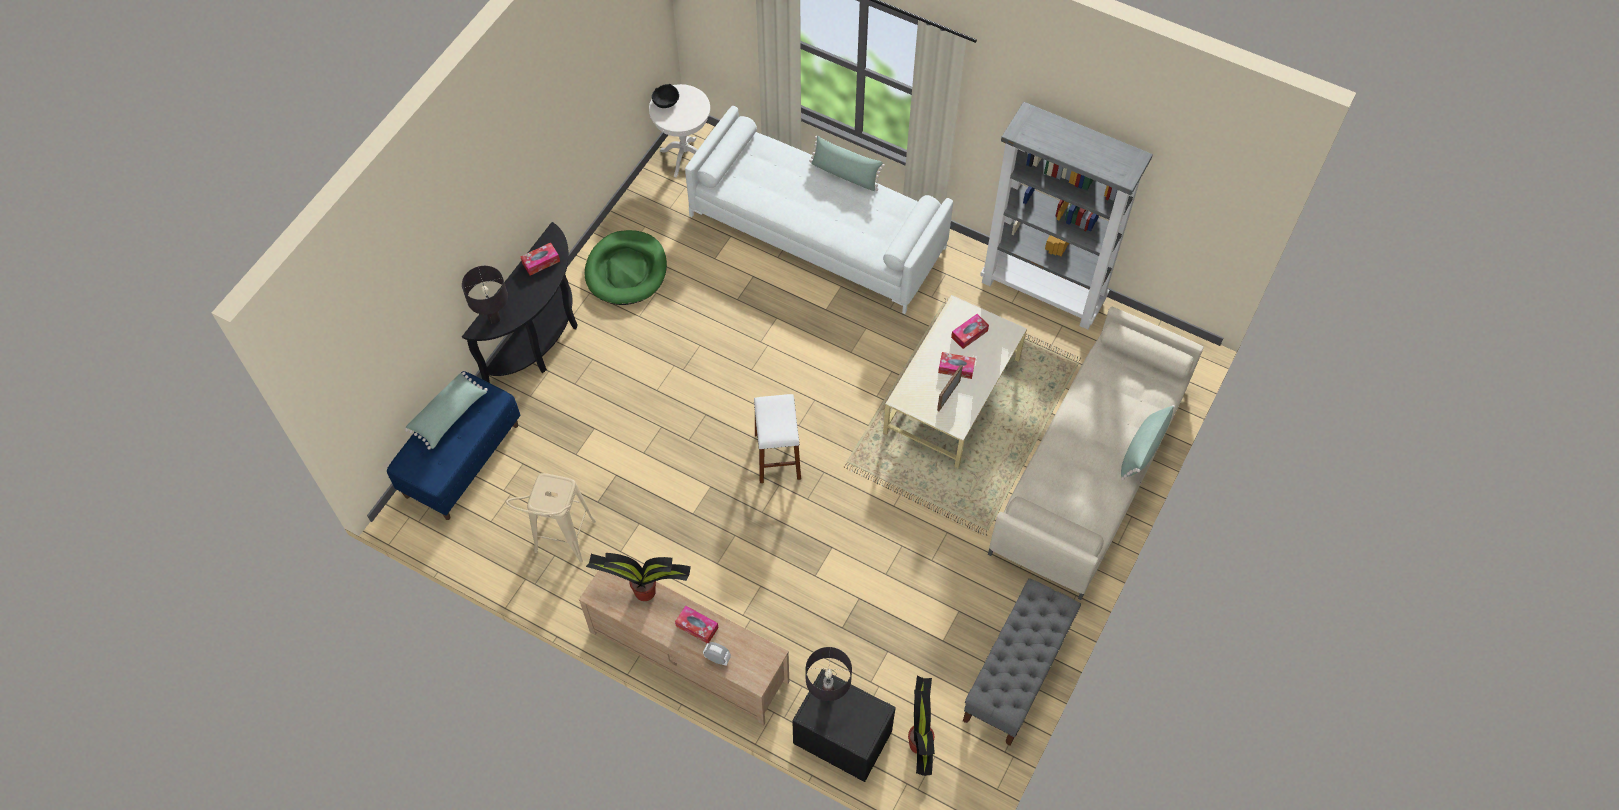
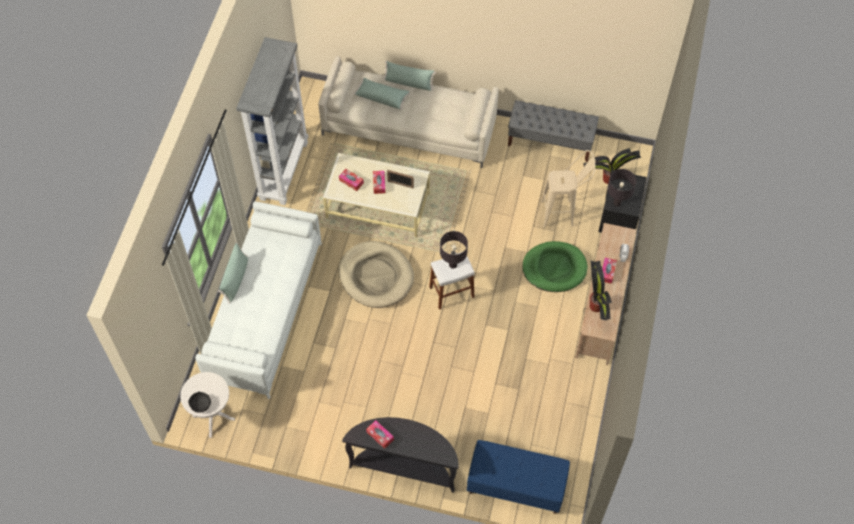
camera: 105 degrees left, 0 degrees up
(449, 415) = (507, 475): green pillow -> green pillow (382, 97)
(494, 318) = (437, 450): black table lamp -> black table lamp (453, 265)
(562, 546) = (556, 400): beige stool -> beige stool (563, 213)
(626, 270) = (329, 427): green dog bed -> green dog bed (554, 268)
(832, 368) = (376, 276): none -> beige dog bed

